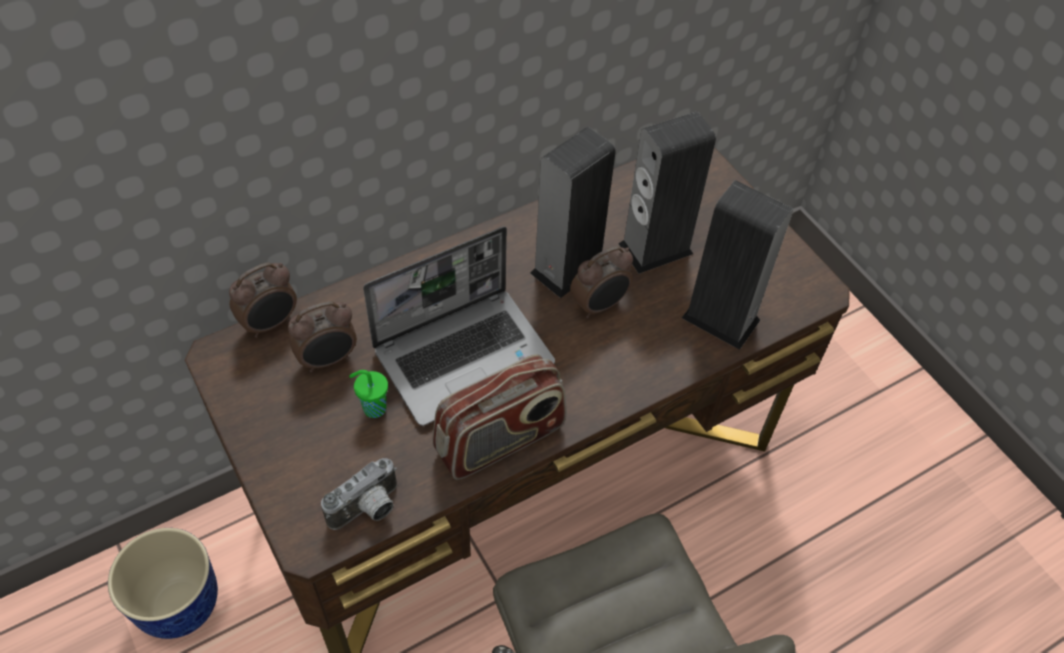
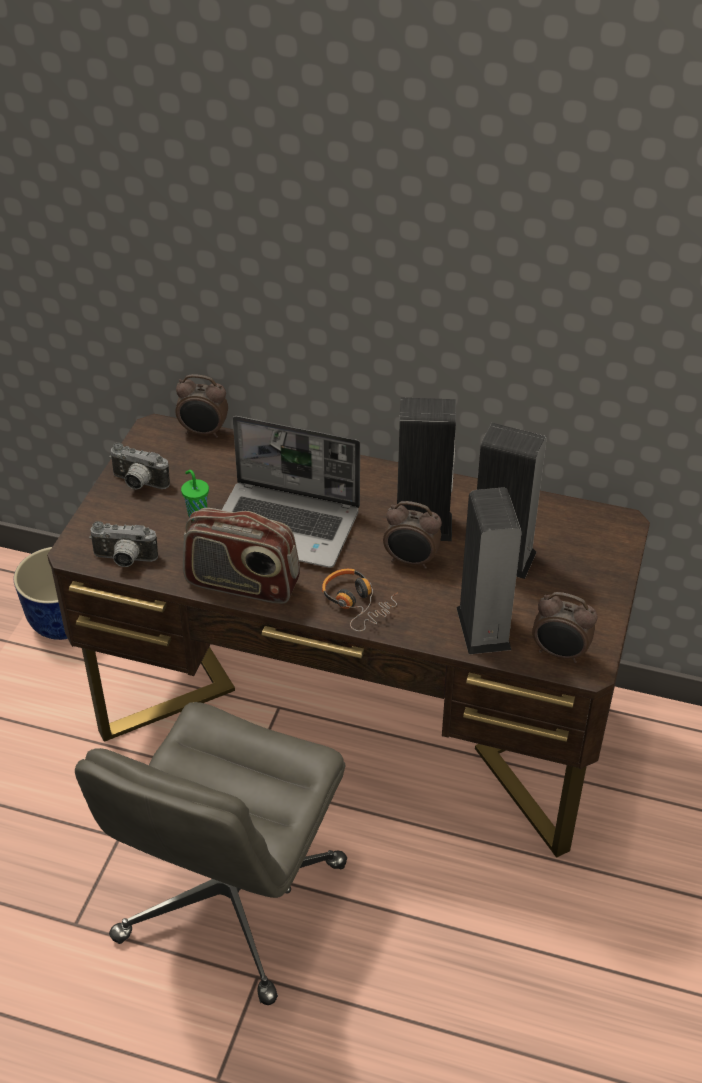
camera: 50 degrees right, 10 degrees down
(276, 423) = (138, 484): none -> camera
(328, 360) = (208, 472): alarm clock -> alarm clock (559, 653)
(610, 377) = (357, 603): none -> headphones

